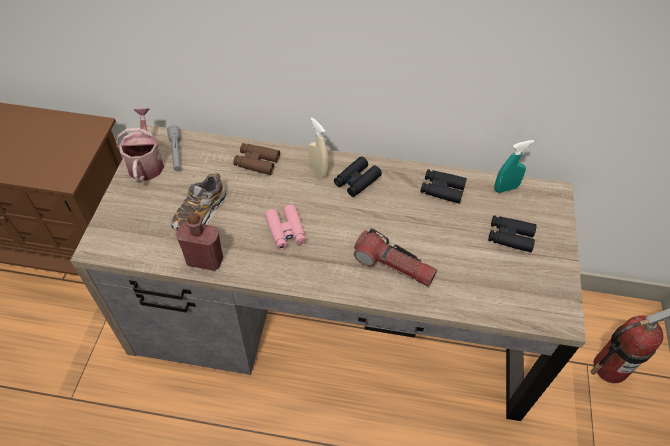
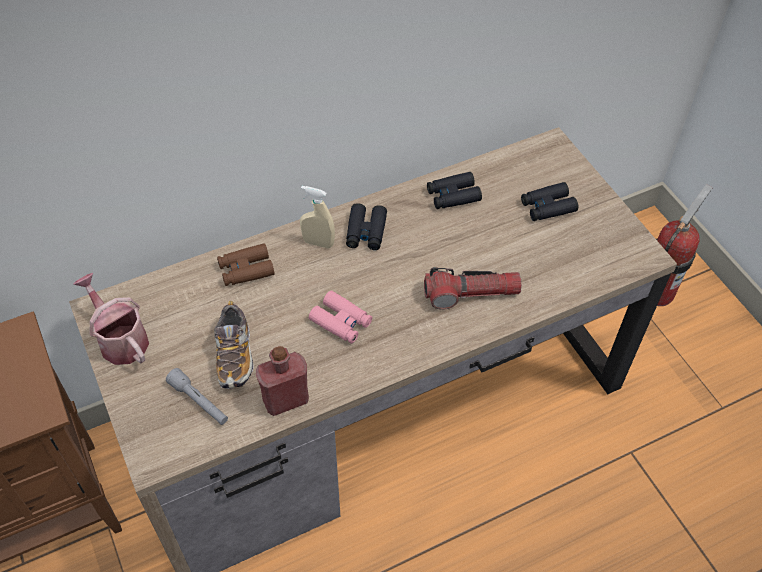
camera: 35 degrees left, 0 degrees up
(176, 153) = (145, 309): grey flashlight -> grey flashlight (199, 402)
(505, 188) = (507, 163): turquoise spray bottle -> none

